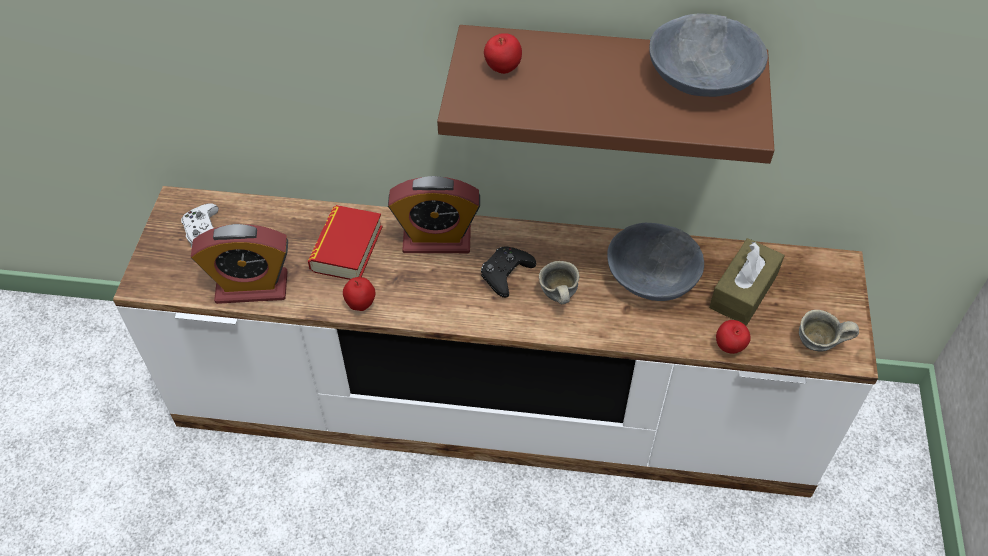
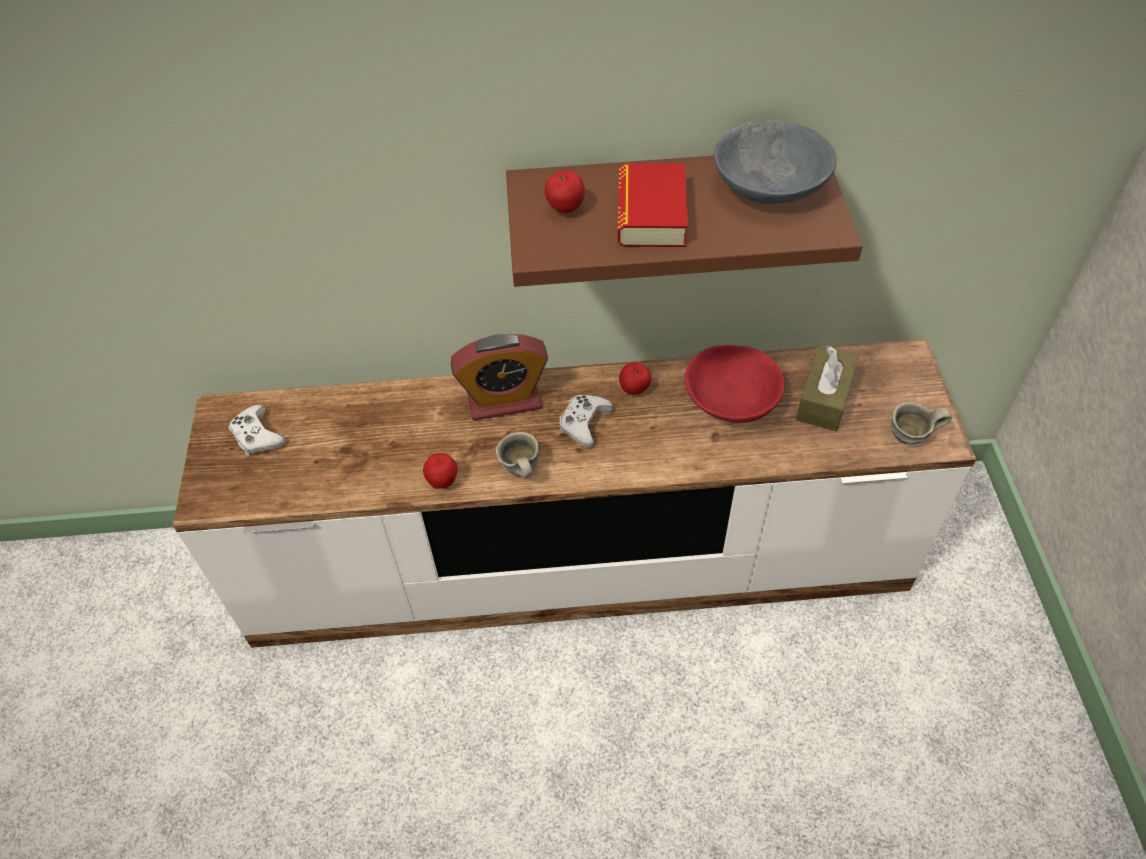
camera: 10 degrees left, 0 degrees up
(252, 287) = (322, 485): alarm clock -> none
(347, 248) = (412, 426): book -> book (651, 214)
(506, 274) = (584, 423): black game controller -> white game controller
(556, 298) = (642, 438): grey mug -> grey mug (519, 471)
(650, 277) = (730, 401): grey bowl -> red bowl
(729, 347) = (826, 456): apple -> apple (634, 390)

